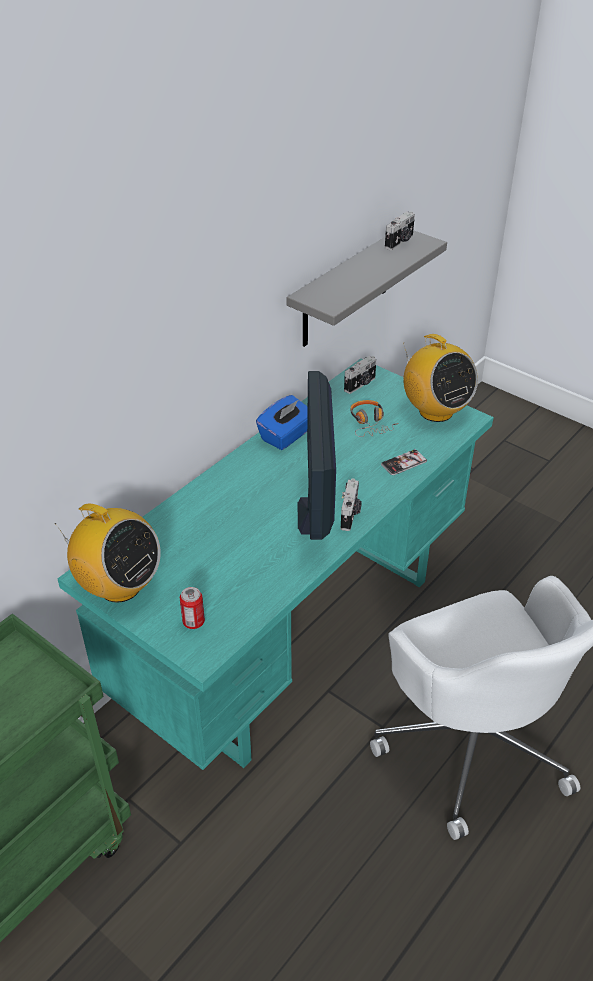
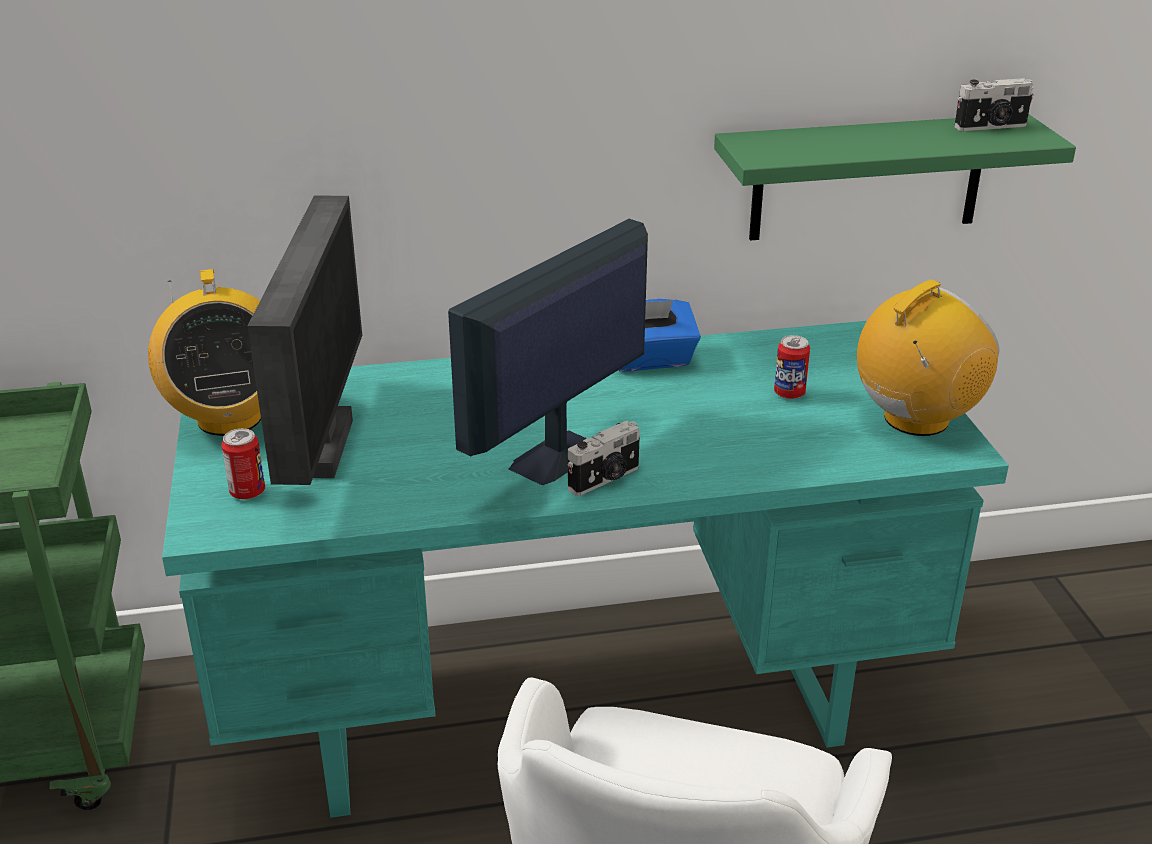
camera: 40 degrees right, 10 degrees down
(195, 575) = (321, 448): none -> monitor
(346, 289) = (867, 177): grey shelf -> green shelf
(360, 384) = (841, 346): camera -> none
(370, 423) = (789, 393): headphones -> can
(404, 463) = (772, 457): phone -> none
(435, 411) = (915, 419): radio -> radio turned 135 degrees counterclockwise

